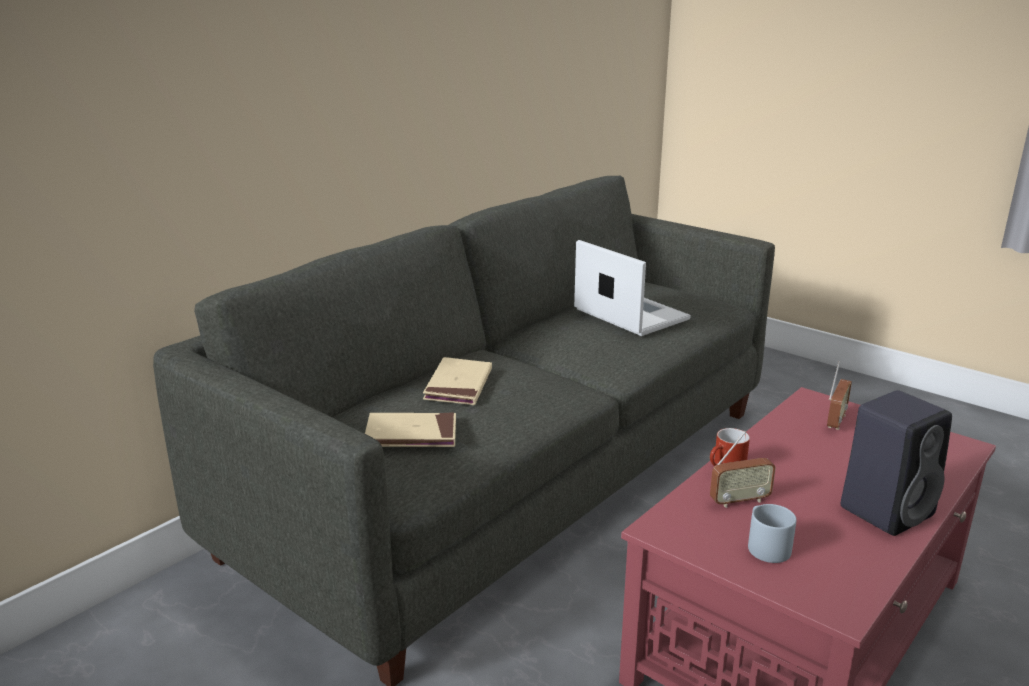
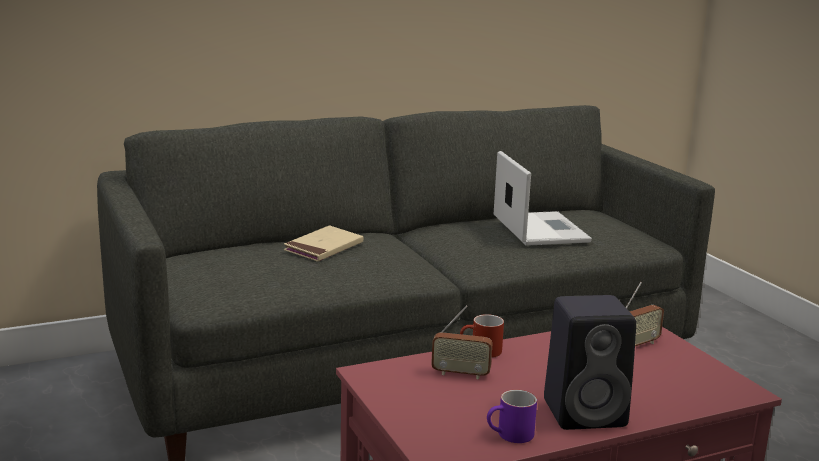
camera: 25 degrees right, 5 degrees down
(411, 434) = (246, 268): beige book -> none
(764, 545) = (437, 405): grey mug -> none
(863, 559) = (510, 436): none -> purple mug

